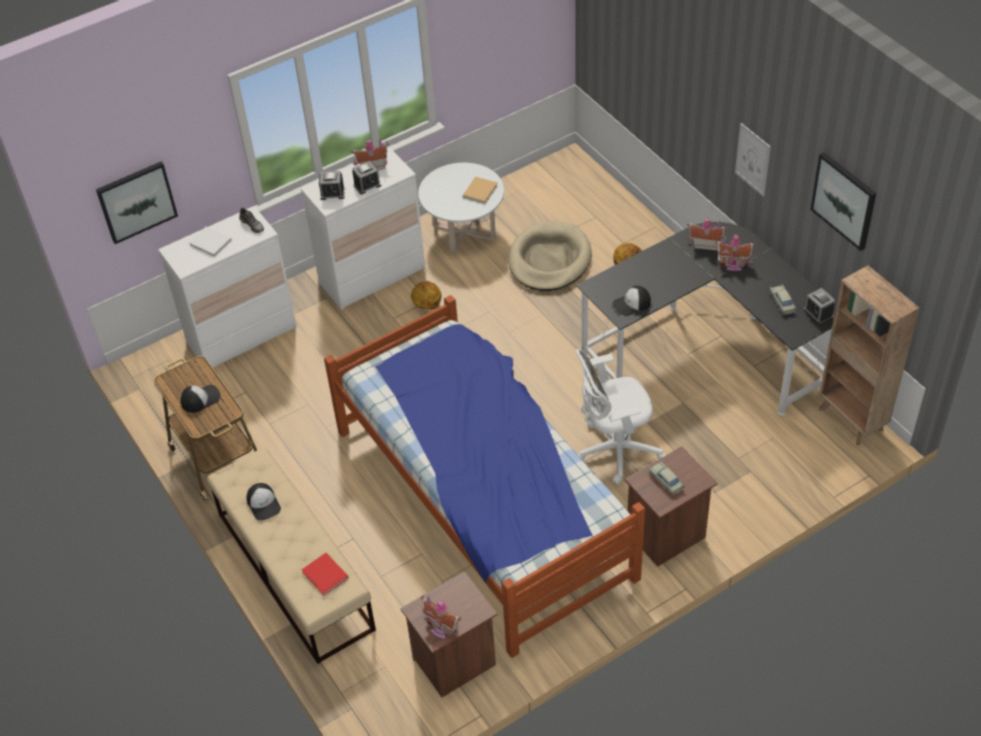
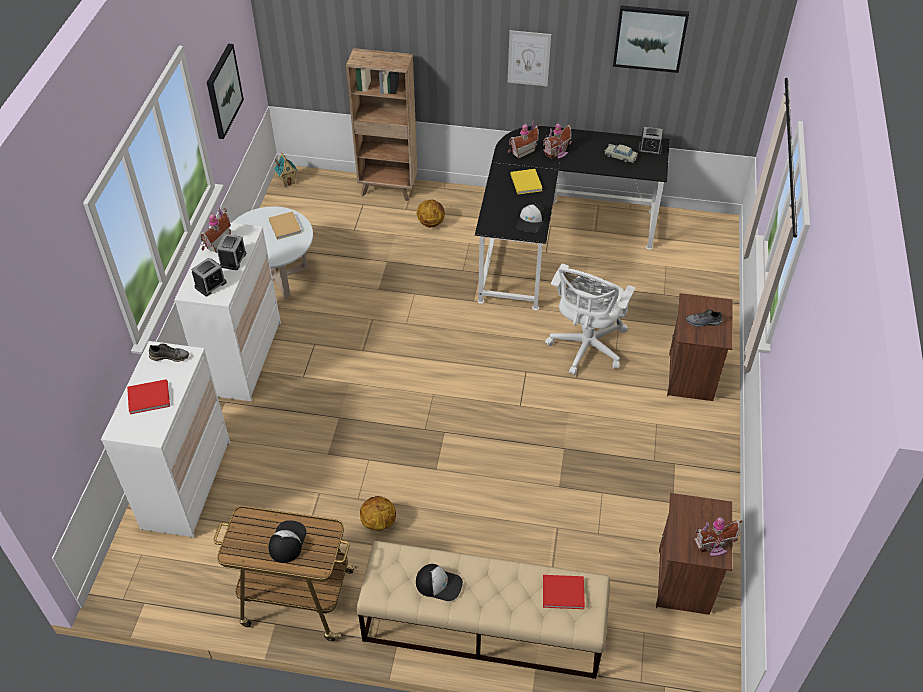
camera: 50 degrees left, 0 degrees up
(136, 201) = (58, 399): picture -> picture (223, 91)
(211, 243) = (150, 397): white book -> red book
(427, 305) = (318, 349): basketball -> basketball (378, 522)
(484, 501) = (549, 453): bed -> none
(549, 260) = (368, 254): beige dog bed -> none
(563, 162) = (288, 182): none -> toy house
(666, 481) = (703, 322): beige toy car -> grey shoe
(673, 271) = (526, 182): none -> yellow book
(851, 420) = (692, 223): brown bookcase -> brown bookcase (388, 189)

